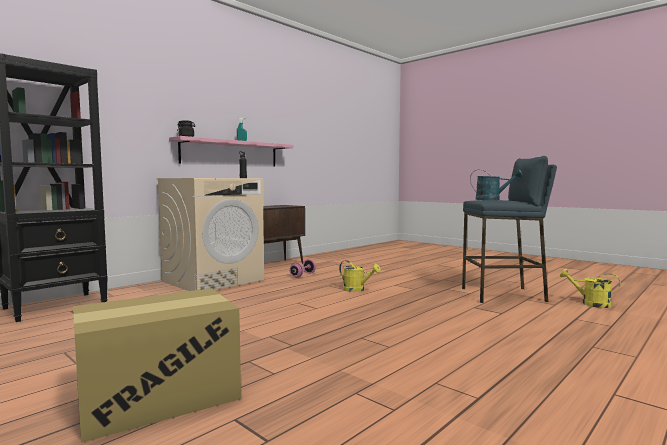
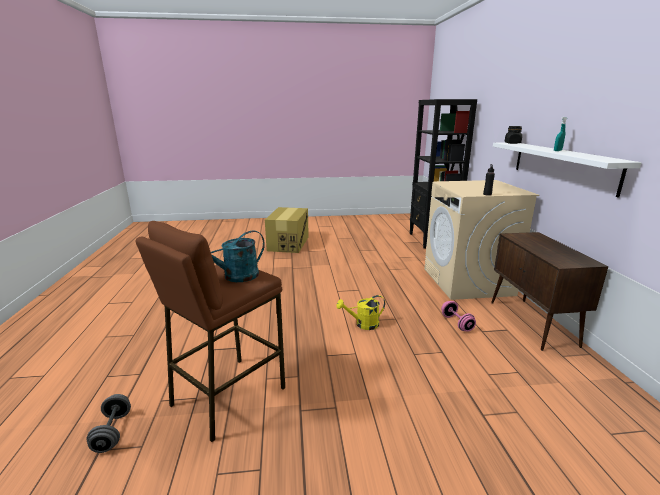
camera: 130 degrees right, 15 degrees up
(231, 153) = (562, 165): pink shelf -> white shelf
(503, 295) = (227, 396): blue stool -> brown stool
(590, 303) = (112, 432): yellow watering can -> grey dumbbell

